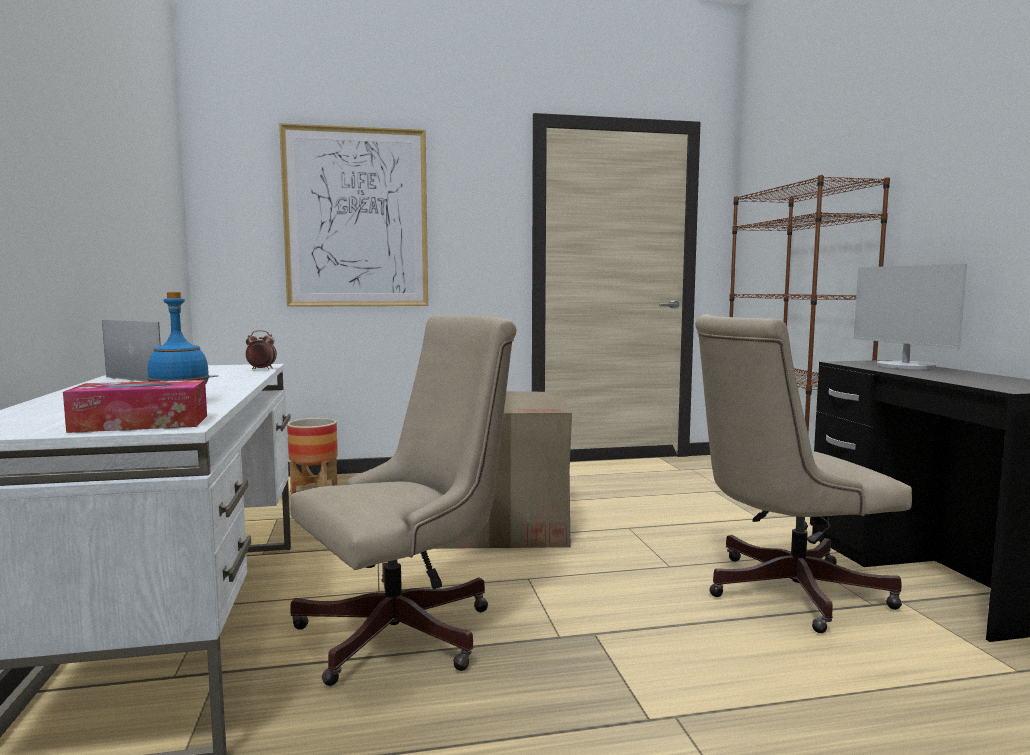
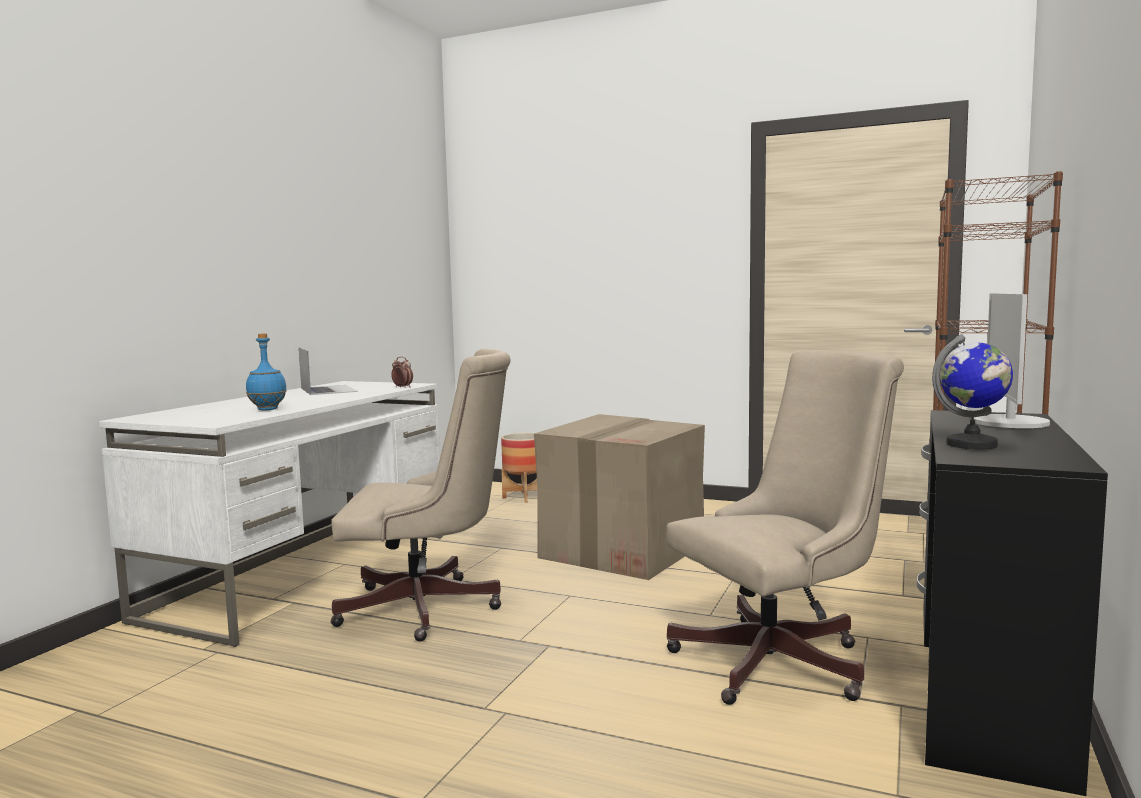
camera: 35 degrees right, 0 degrees up
(141, 423) = (206, 420): tissue box -> none
(356, 218) = (578, 248): picture -> none
(782, 591) = (782, 661): beige office chair -> beige office chair turned 135 degrees clockwise
(965, 380) = (972, 445): none -> globe

